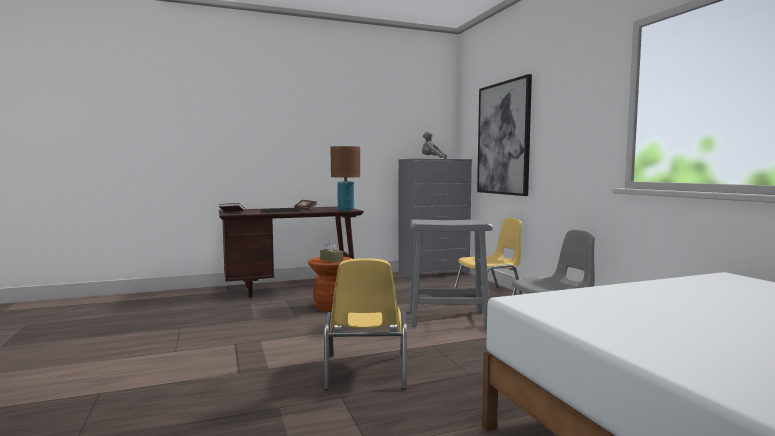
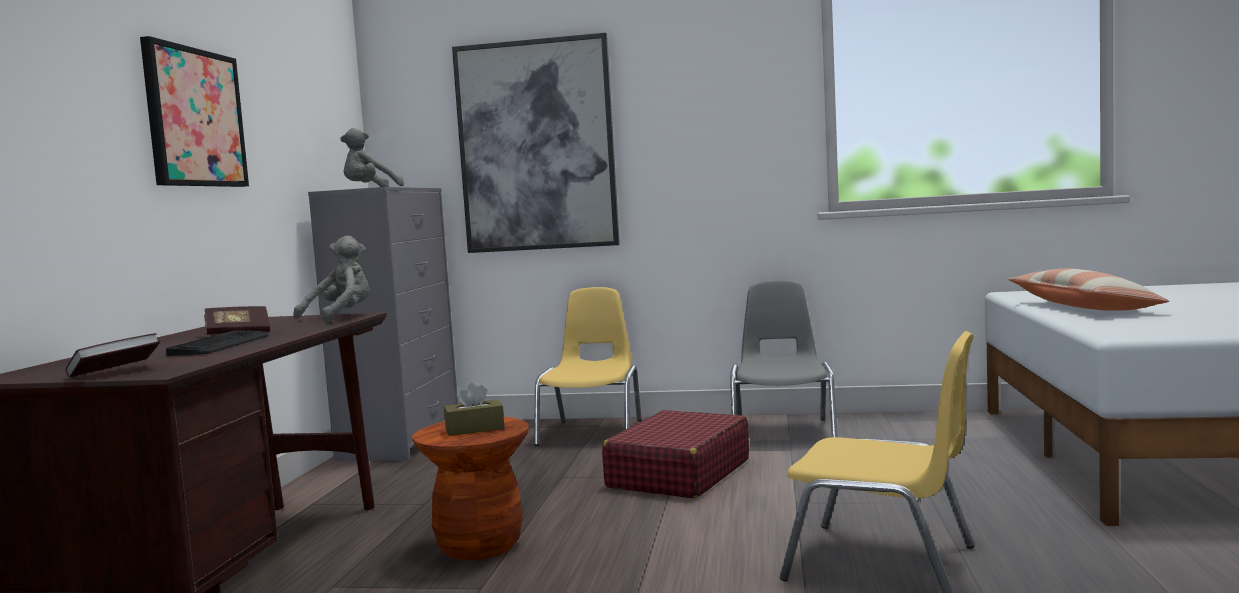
camera: 60 degrees left, 0 degrees up
(333, 132) = (194, 118): none -> picture
(346, 210) = (341, 317): brown table lamp -> grey plush toy
(447, 318) = (678, 474): grey stool -> red suitcase
(661, 291) = (1082, 308): none -> pillow

